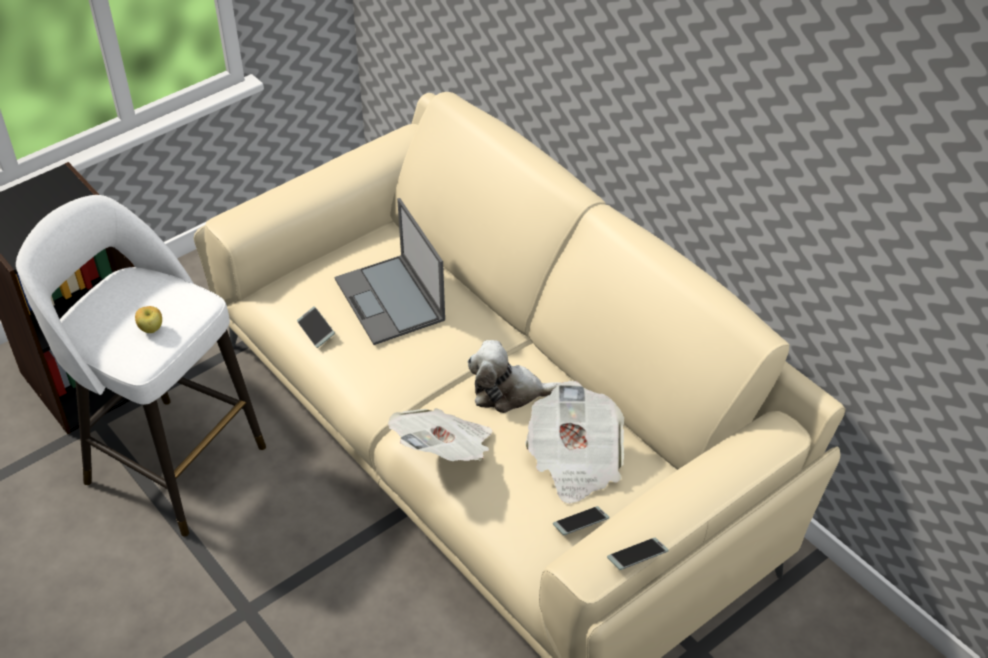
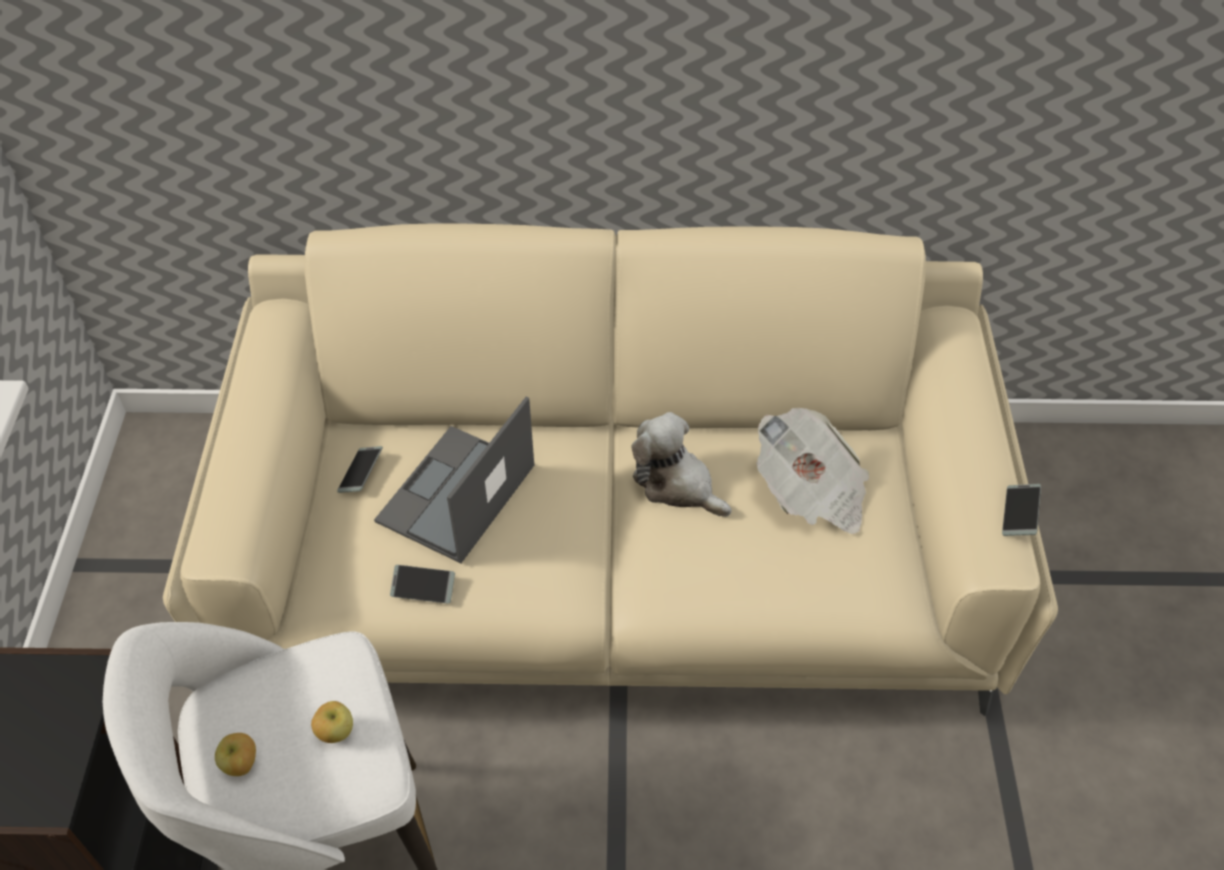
camera: 50 degrees left, 5 degrees up
(102, 308) = (241, 764): none -> apple
(390, 300) = (456, 495): laptop -> laptop turned 105 degrees clockwise
(445, 451) = (707, 584): newspaper -> none
(509, 392) = (677, 484): plush toy -> plush toy turned 90 degrees clockwise
(580, 524) = (889, 539): phone -> phone (361, 473)

